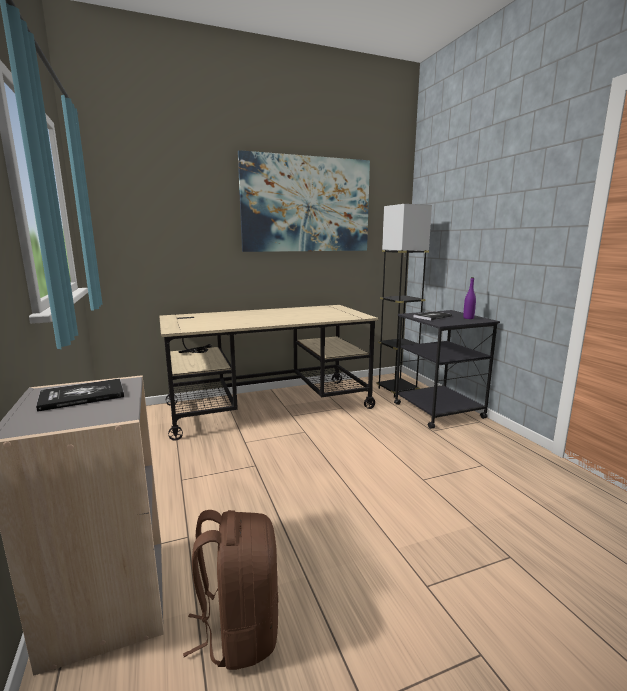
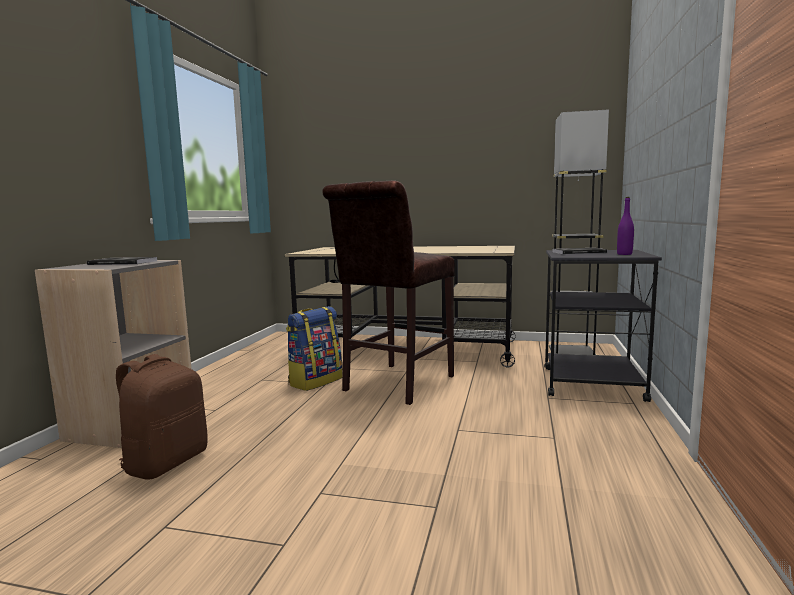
camera: 35 degrees right, 5 degrees down
(241, 465) = (315, 381): none -> backpack
(306, 205) = (474, 130): picture -> none
(316, 449) = (395, 385): none -> brown stool

